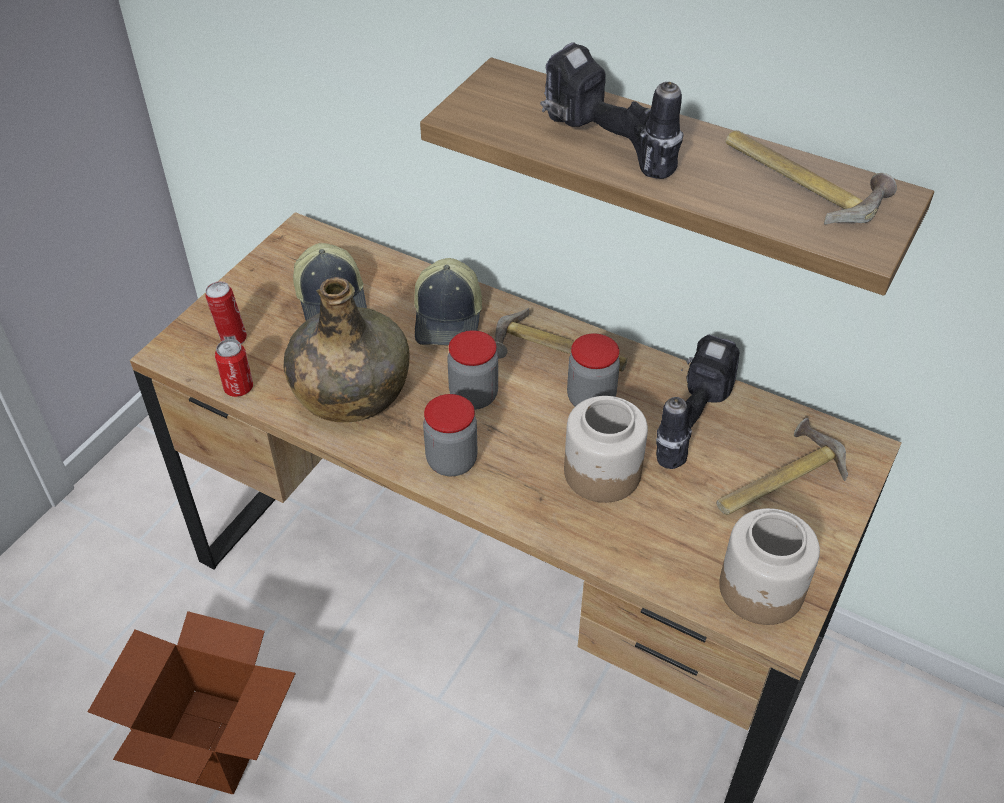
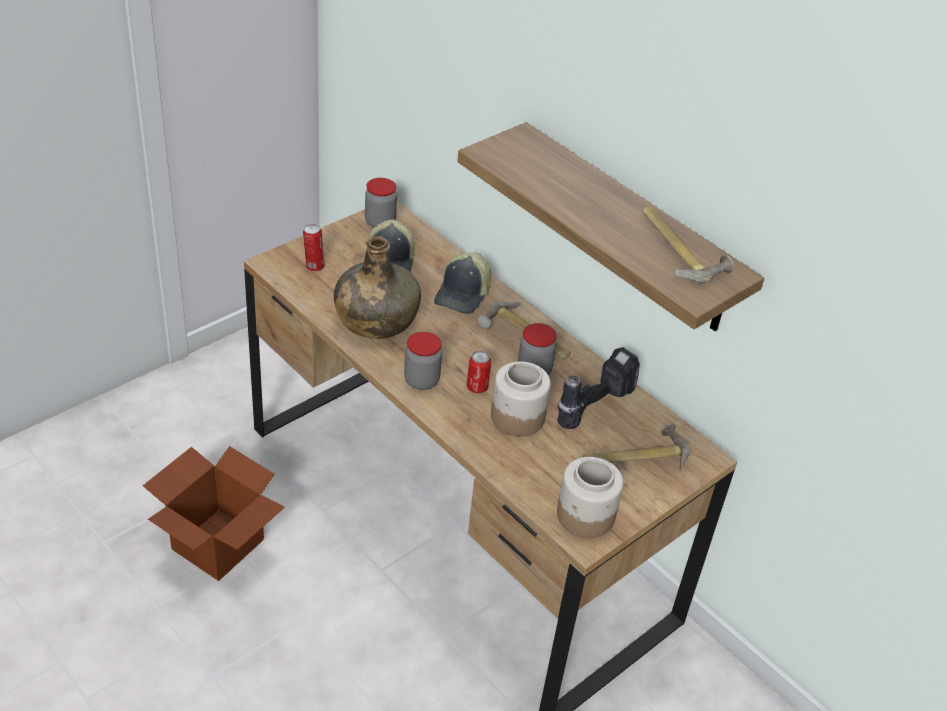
camera: 15 degrees right, 5 degrees down
(238, 388) = (305, 297): can -> can (477, 387)
(473, 396) = (455, 346): jar -> jar (380, 222)
(604, 148) = (565, 196): power drill -> none

